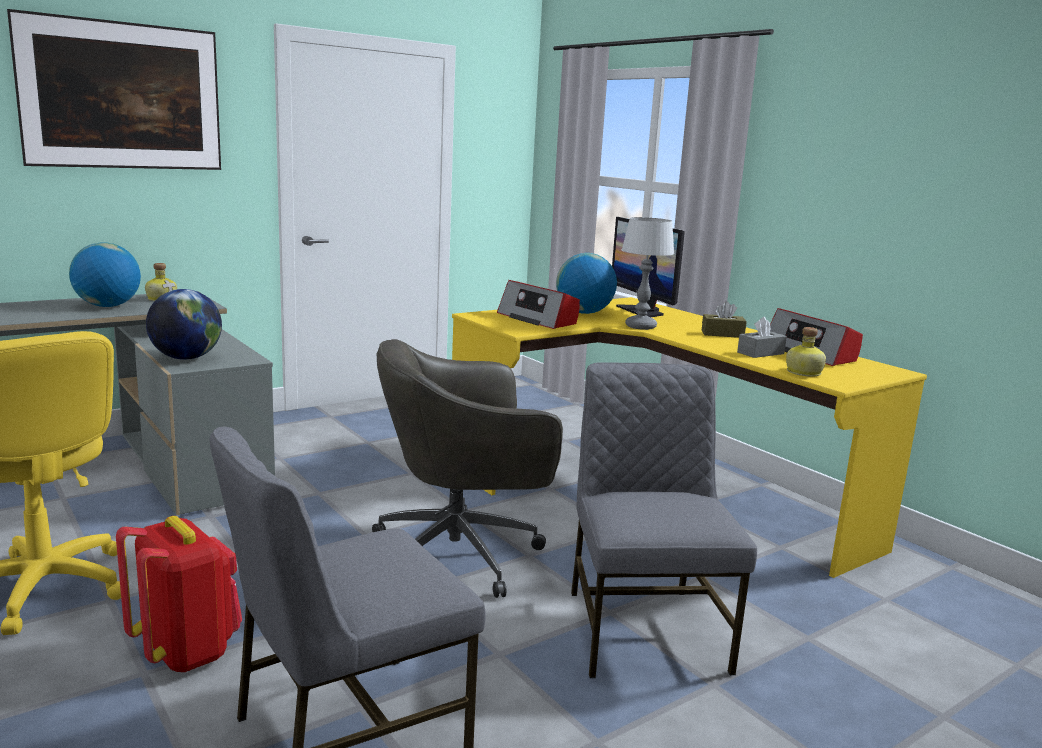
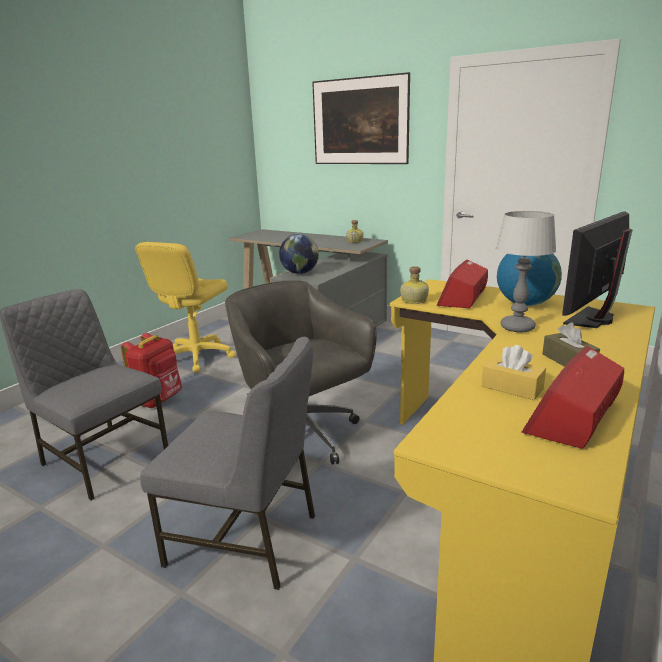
camera: 70 degrees right, 5 degrees up
(107, 306) = (324, 240): globe -> none
(643, 629) = (246, 539): grey chair -> grey chair turned 45 degrees clockwise
(760, 353) = (512, 387): grey tissue box -> yellow tissue box
(803, 373) = (454, 418): bottle -> bottle (413, 300)

